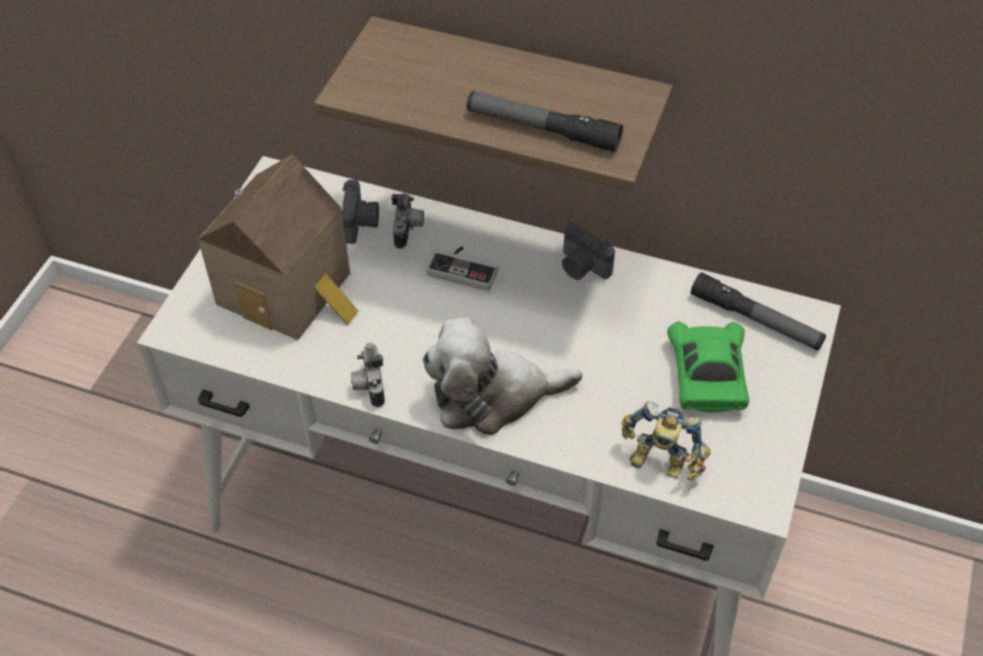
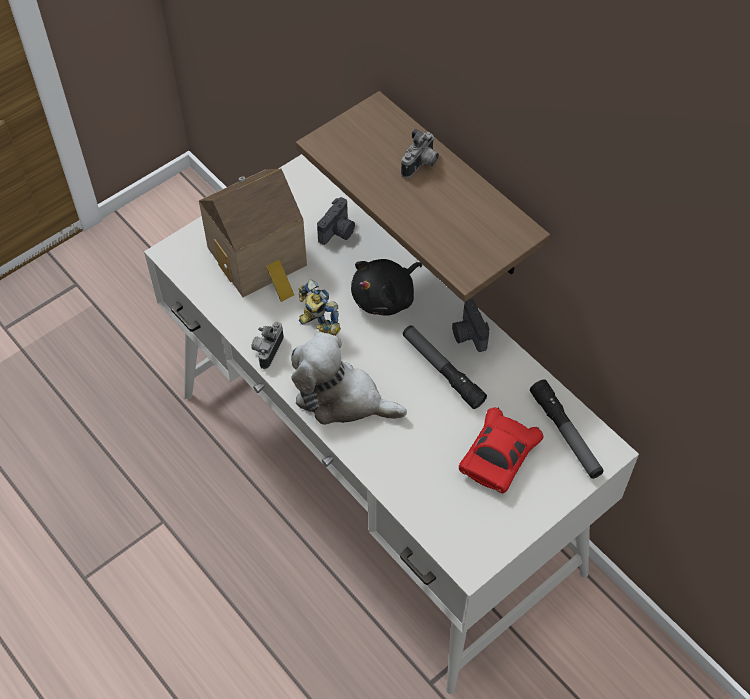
camera: 30 degrees right, 5 degrees up
(408, 230) = (367, 251): camera -> camera (421, 165)
(465, 268) = (386, 297): game controller -> black plush toy
(542, 129) = (431, 228): flashlight -> flashlight (442, 370)
(659, 464) = (419, 501): toy robot -> toy robot (316, 328)
(707, 377) = (498, 458): green toy car -> red toy car

